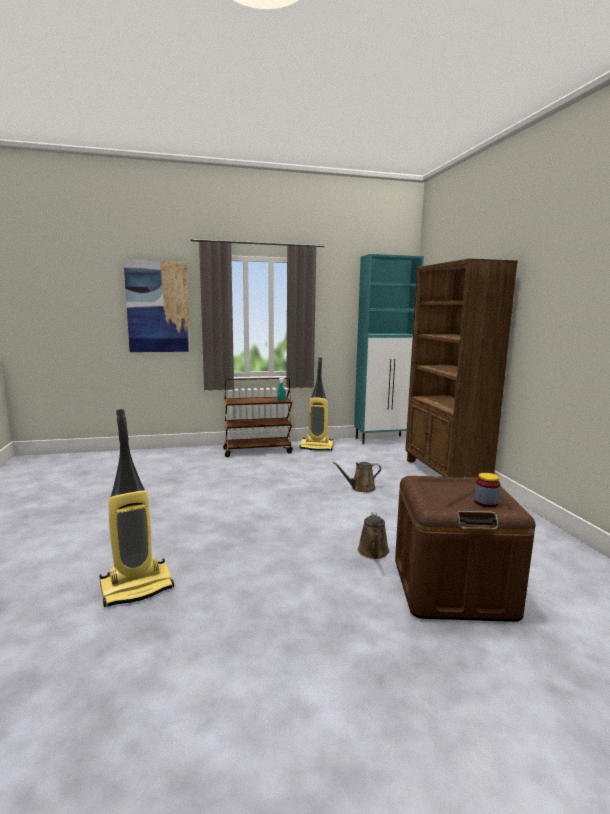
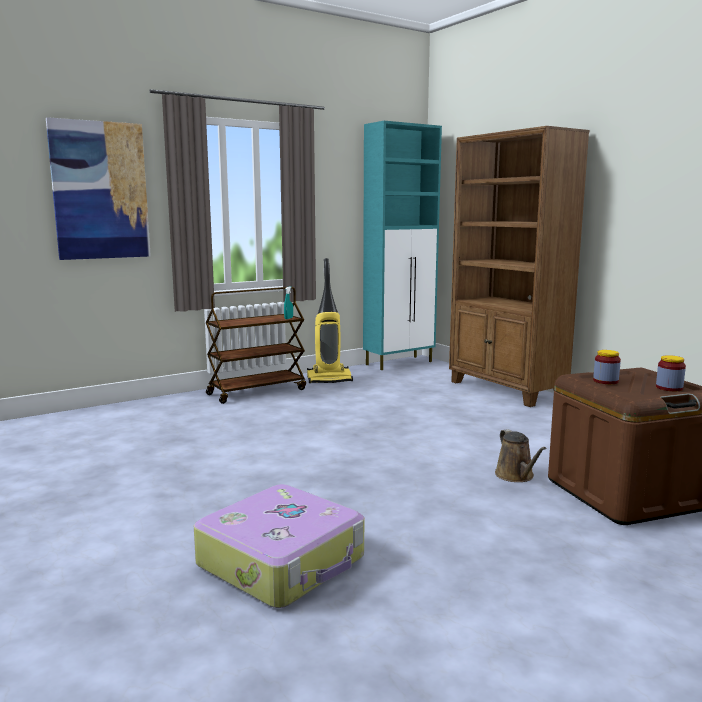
camera: 20 degrees left, 0 degrees up
(137, 587) = (283, 562): vacuum cleaner -> suitcase
(360, 488) = (431, 416): brown watering can -> none
(437, 487) = (605, 381): none -> jar

